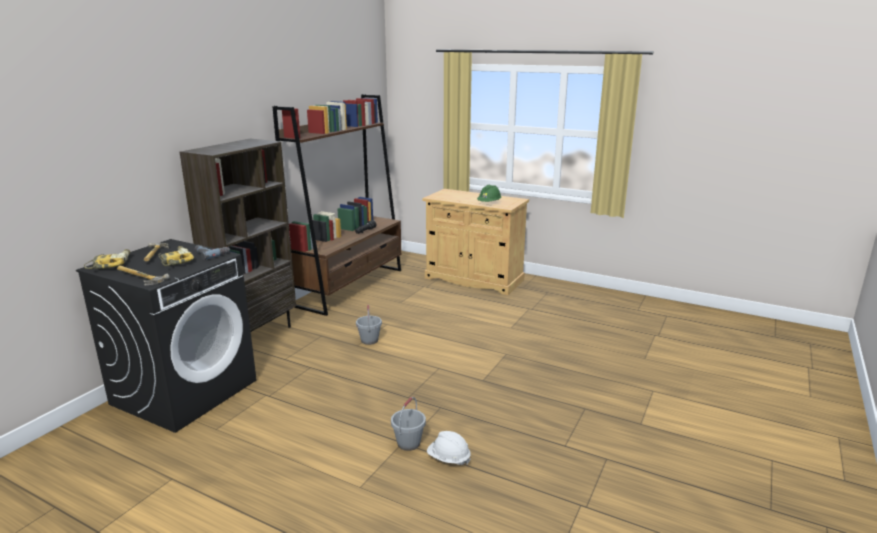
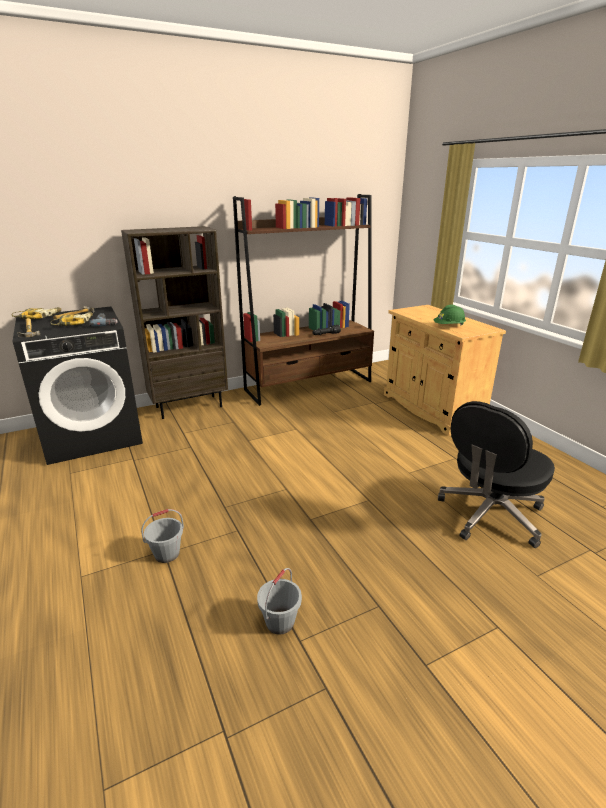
camera: 35 degrees right, 5 degrees up
(369, 340) = (263, 439): grey bucket -> grey bucket (280, 622)
(448, 459) = (176, 589): white hard hat -> none
(587, 336) = (490, 515): none -> black office chair

